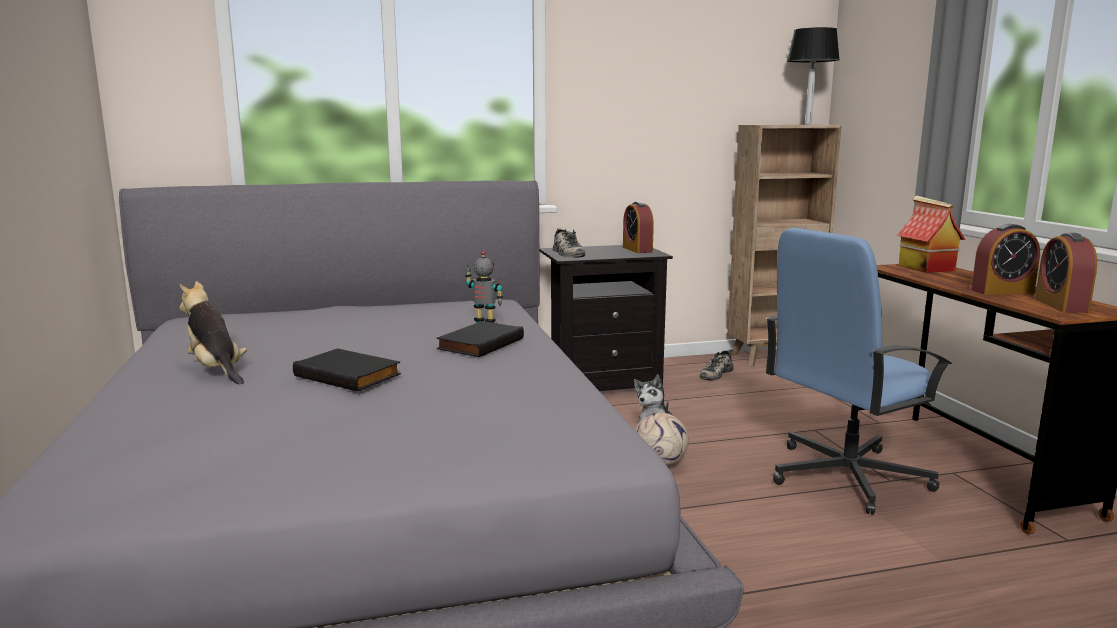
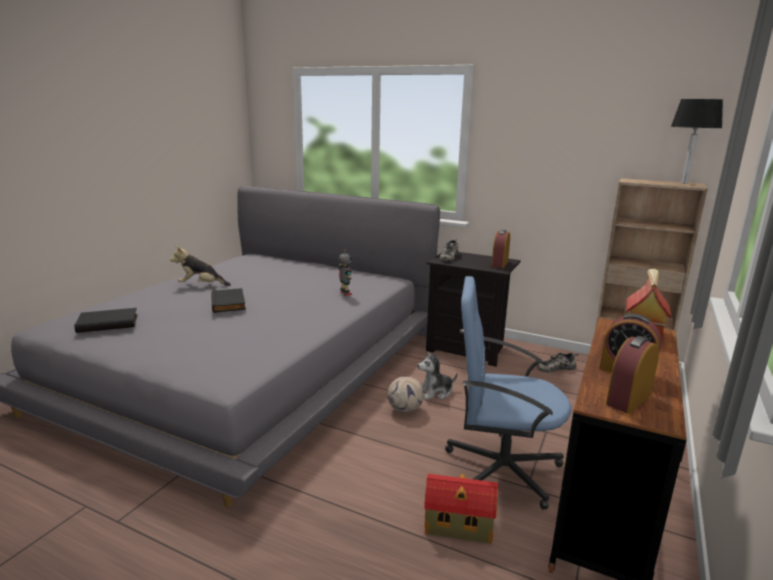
camera: 40 degrees right, 5 degrees up
(216, 370) = (201, 285): plush toy -> plush toy turned 90 degrees counterclockwise
(479, 343) = (317, 303): black book -> black book (108, 323)
(914, 540) = (460, 527): none -> toy house

